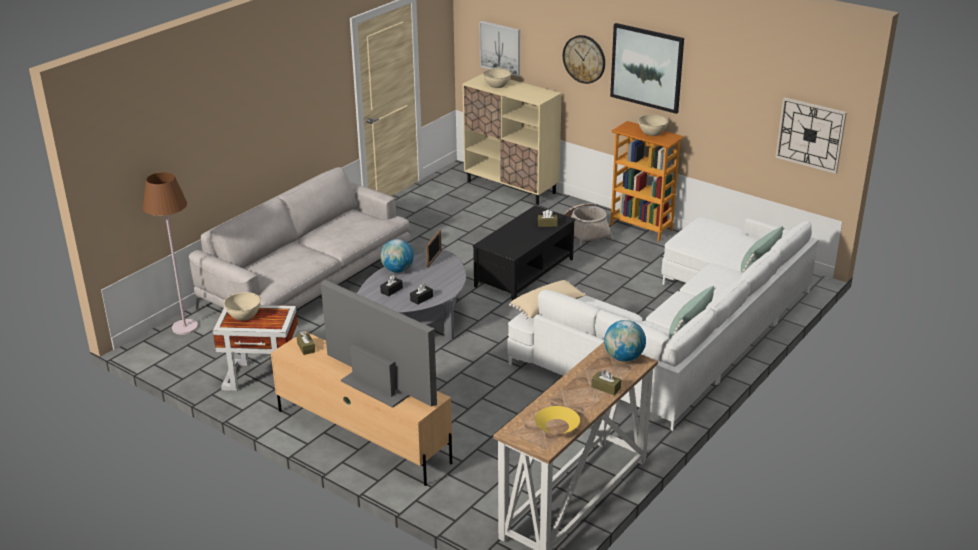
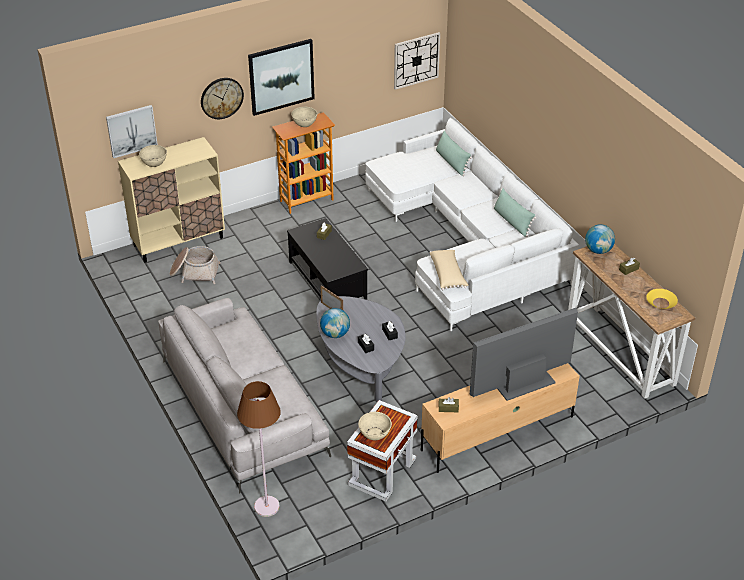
camera: 65 degrees left, 10 degrees up
(585, 232) = (289, 229): basket -> basket (194, 272)

